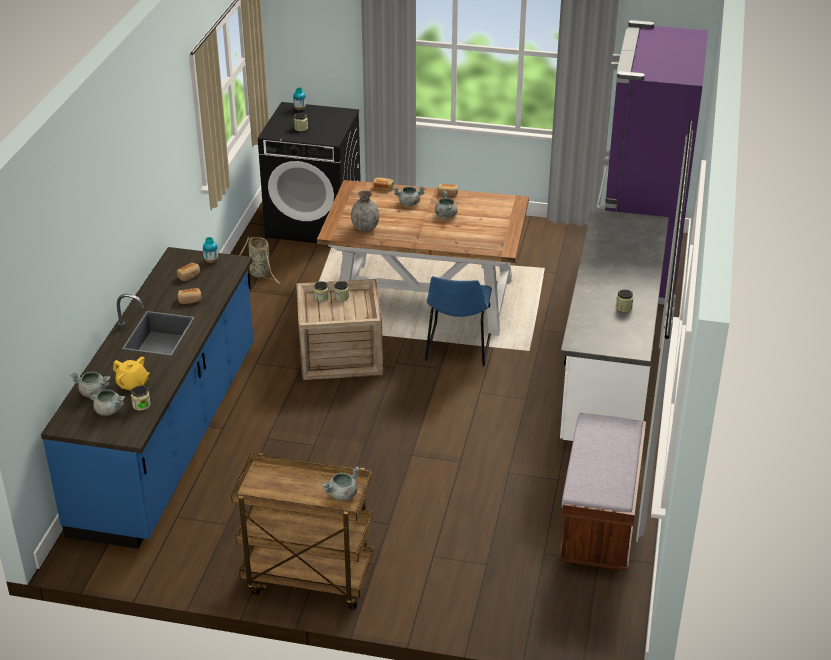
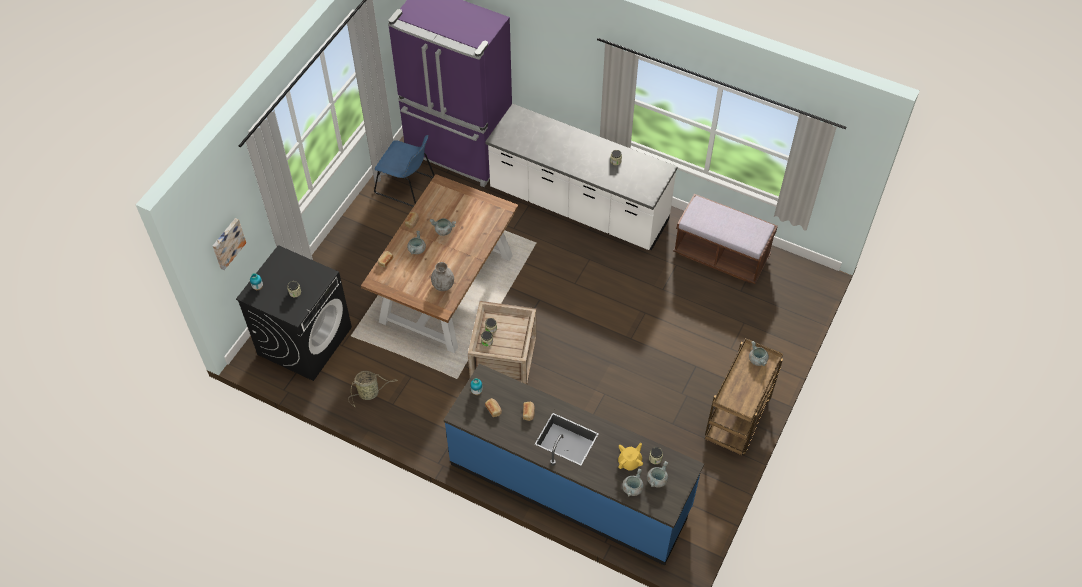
camera: 75 degrees left, 20 degrees up
(313, 49) = (227, 243): none -> picture
(458, 347) = (517, 282): blue chair -> blue chair (407, 186)

